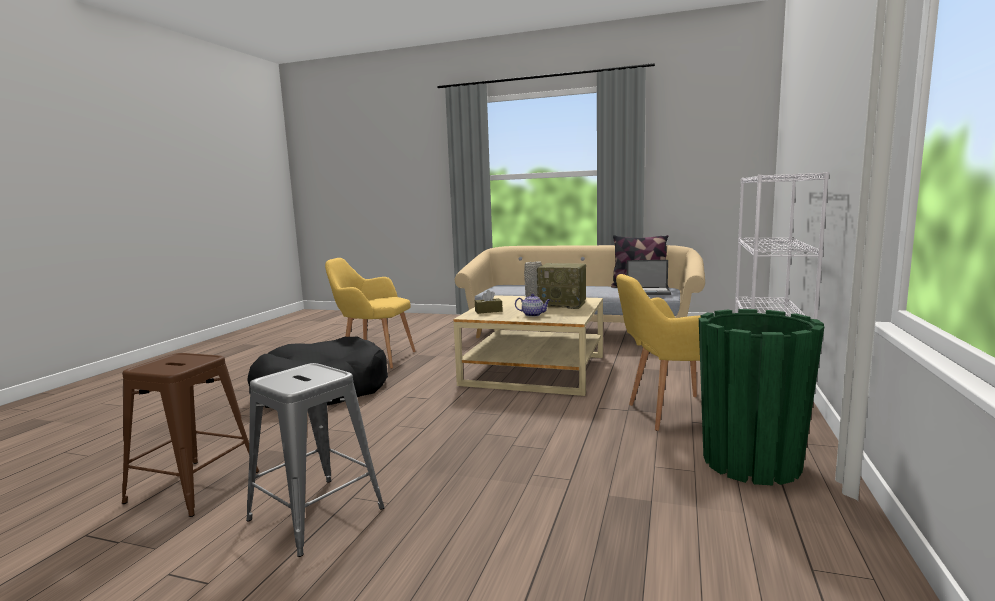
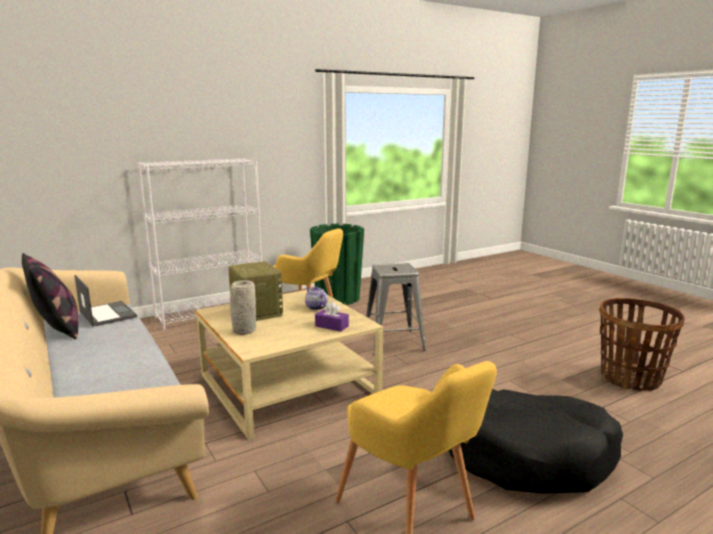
camera: 140 degrees left, 5 degrees up
(194, 486) = (630, 378): brown stool -> basket
(317, 514) = (549, 341): grey stool -> grey stool (393, 342)
(488, 311) = (331, 326): brown tissue box -> purple tissue box

